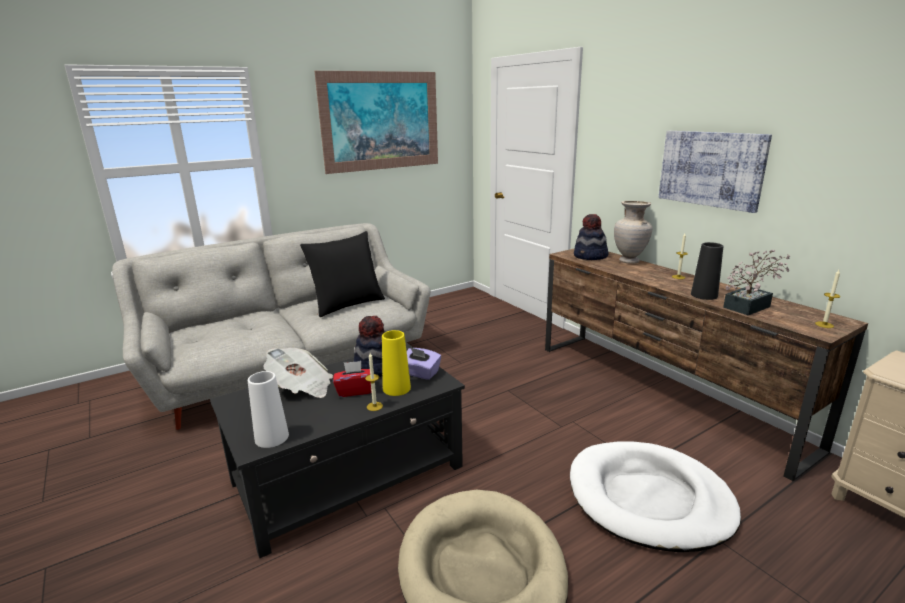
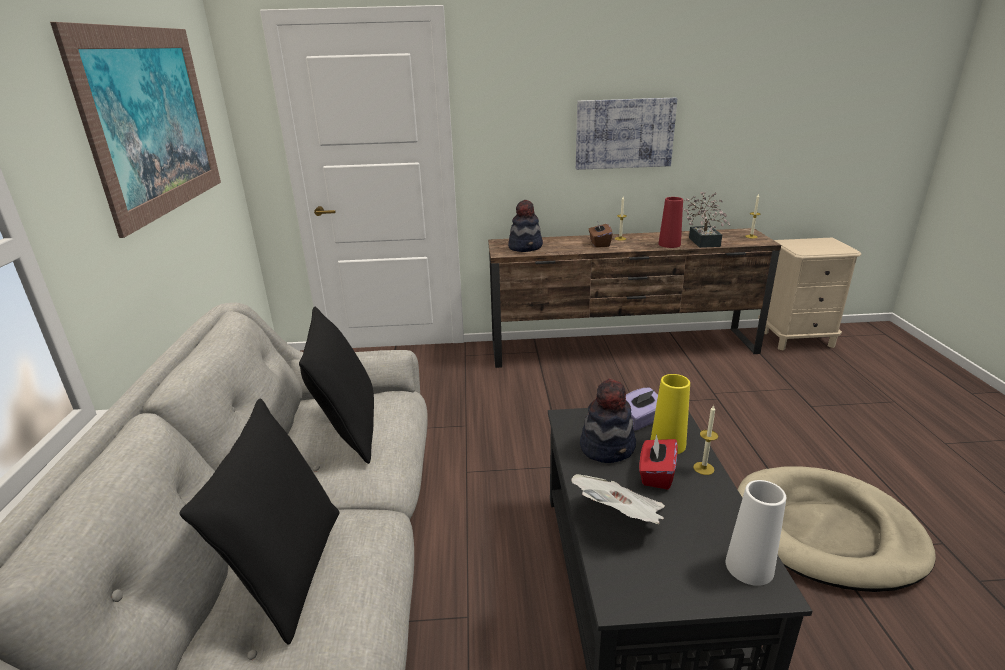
camera: 60 degrees left, 5 degrees up
(235, 327) = (288, 571): none -> black pillow
(629, 261) = (560, 240): beige vase -> none
(648, 273) = (599, 243): none -> brown tissue box
(649, 499) = (759, 413): white dog bed -> none
(704, 295) = (669, 244): black vase -> red vase

